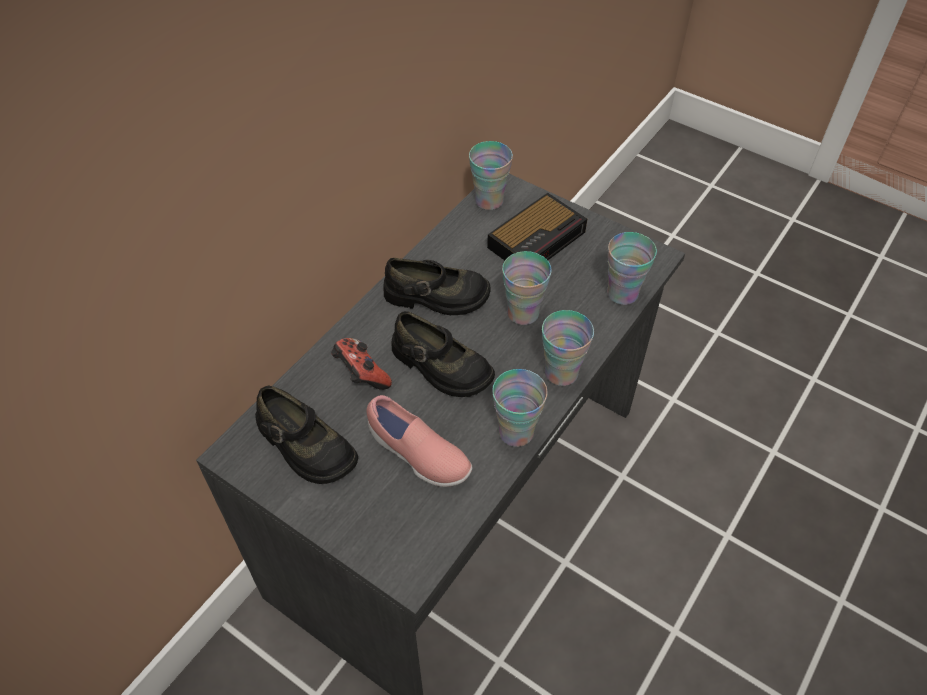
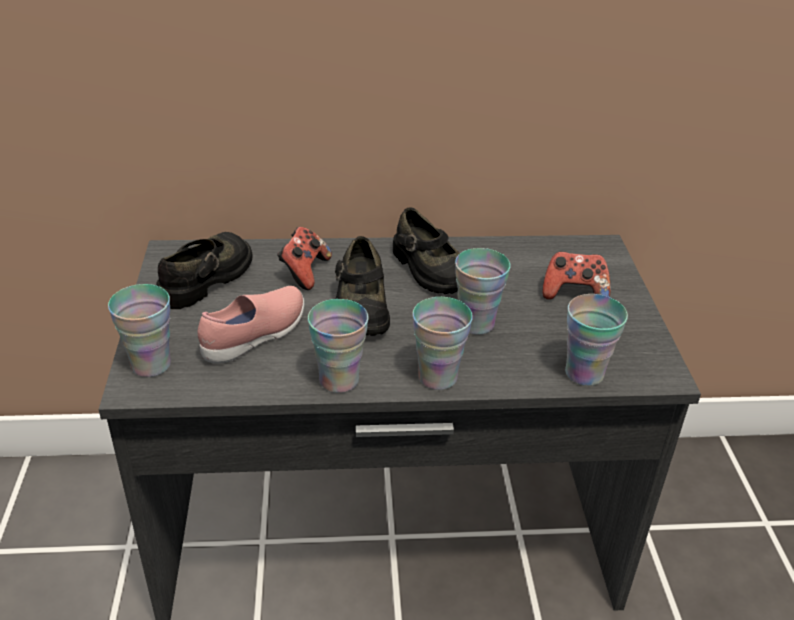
camera: 50 degrees right, 15 degrees down
(305, 446) = (208, 279): black shoe -> black shoe turned 150 degrees counterclockwise
(417, 455) = (256, 337): pink shoe -> pink shoe turned 135 degrees counterclockwise
(489, 200) = (575, 248): cup -> cup (151, 365)
(538, 238) = (574, 293): alarm clock -> game controller

